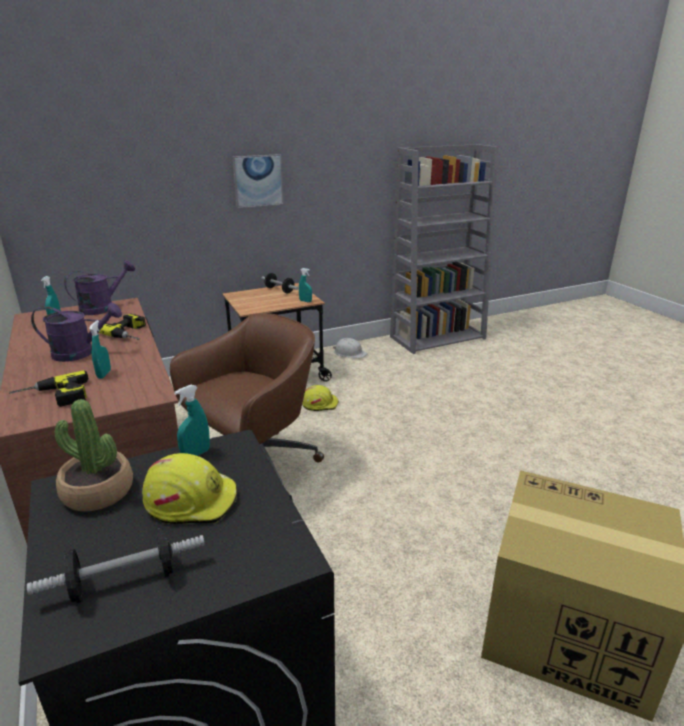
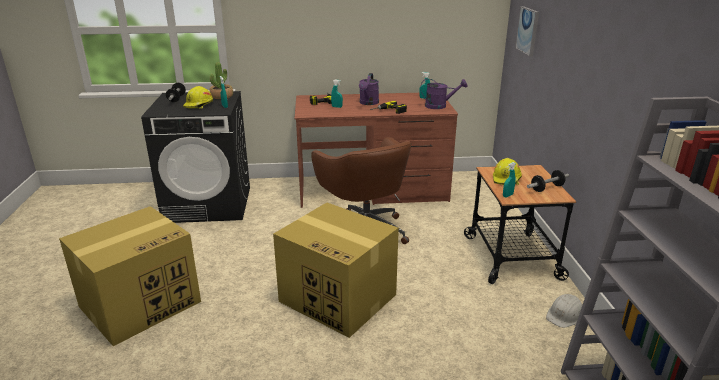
camera: 110 degrees right, 0 degrees up
(103, 307) = (440, 106): purple watering can -> purple watering can turned 60 degrees counterclockwise
(258, 181) = (590, 76): picture -> picture (528, 31)
(320, 404) = (444, 271): yellow hard hat -> yellow hard hat (507, 179)
(409, 454) = (339, 298): none -> cardboard box

